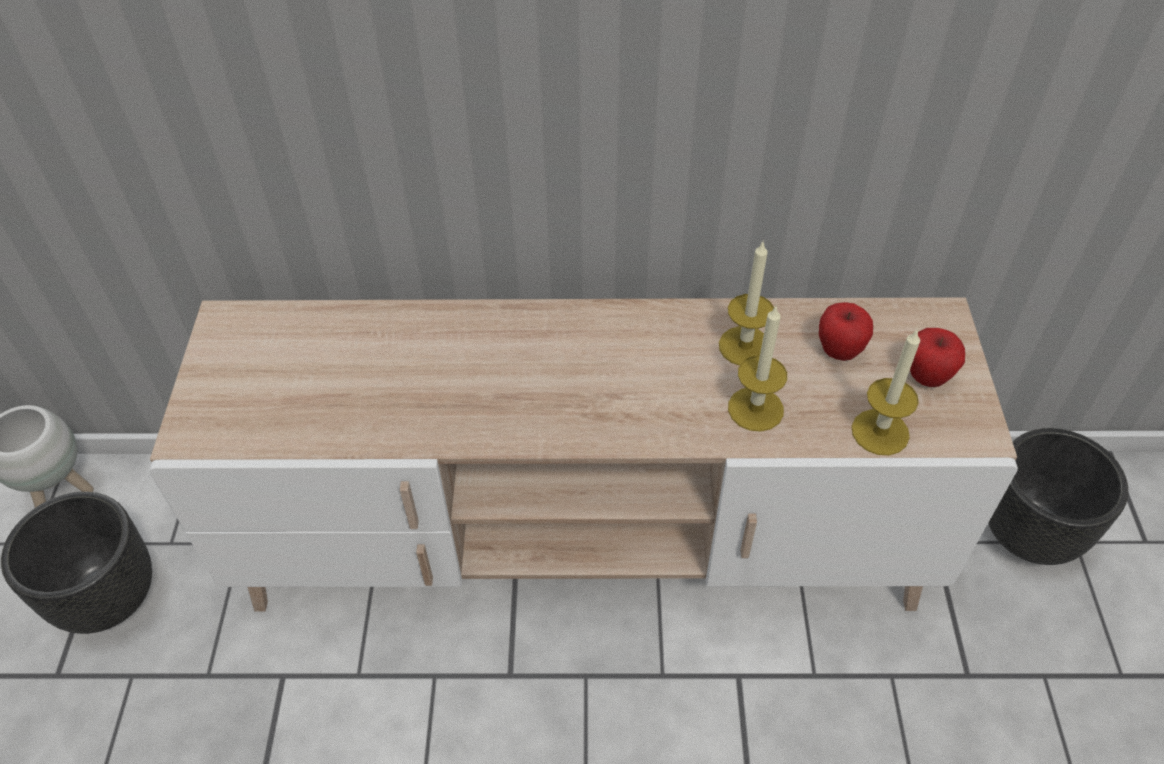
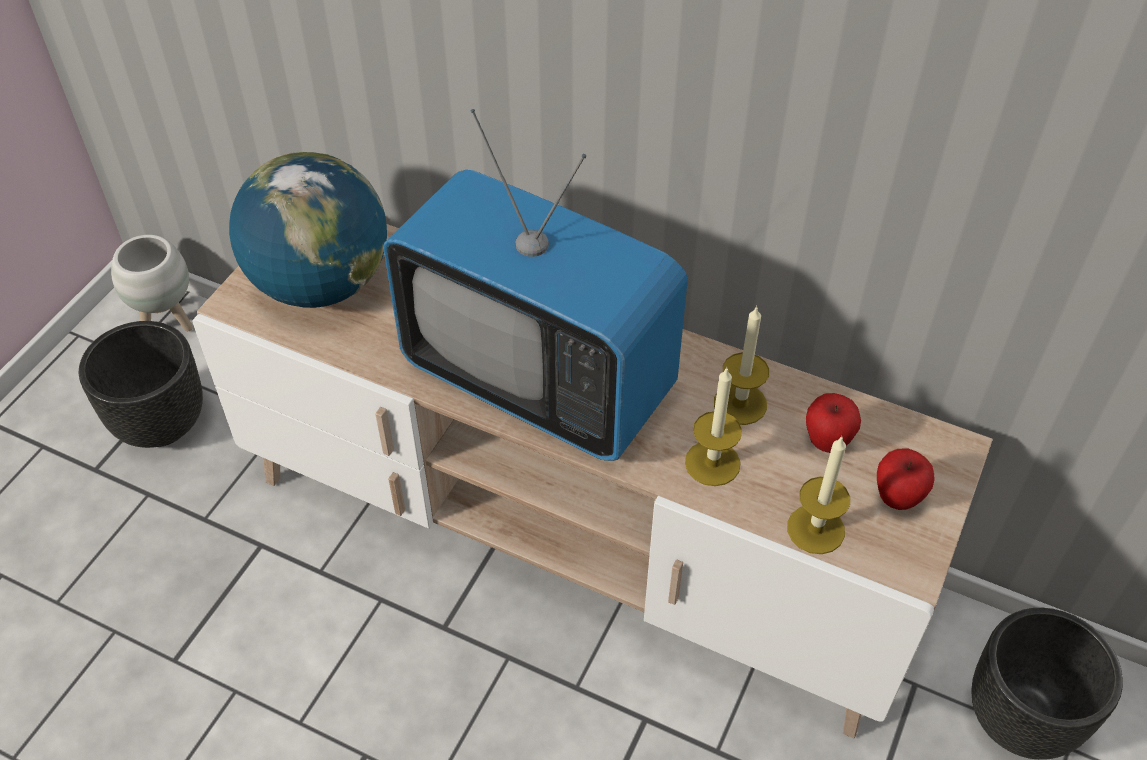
camera: 25 degrees right, 0 degrees up
(273, 382) = (321, 284): none -> globe
(551, 394) = (539, 380): none -> television

